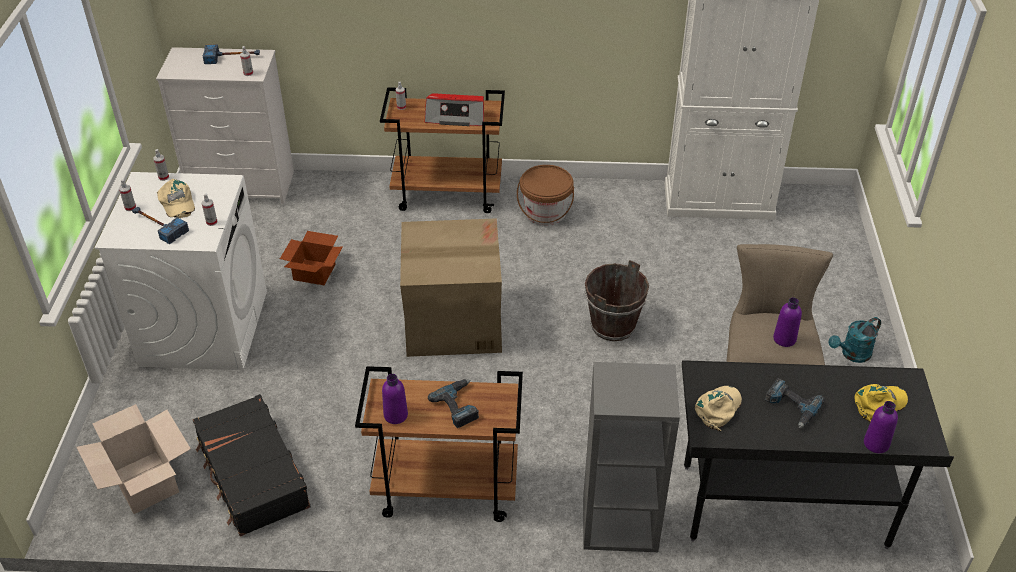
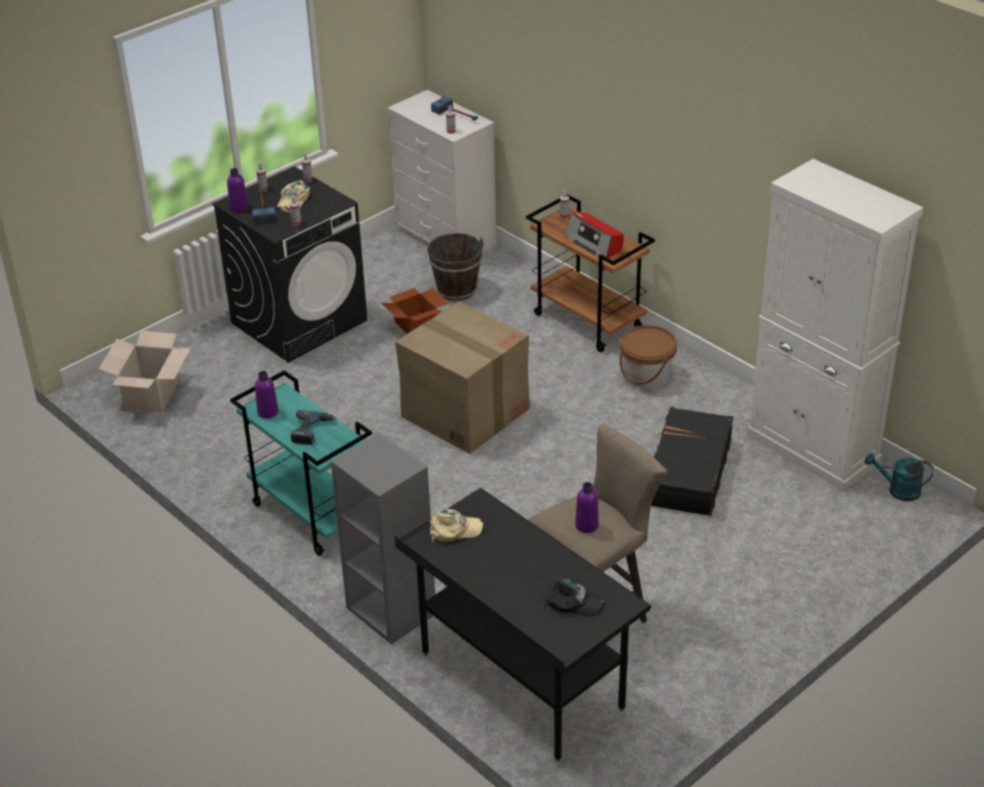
camera: 45 degrees right, 5 degrees down
(204, 327) = (299, 321): white washing machine -> black washing machine
(252, 474) = (213, 429): black suitcase -> black suitcase (688, 472)
(445, 490) = (310, 514): brown cart -> turquoise cart
(613, 325) = (578, 486): brown bucket -> brown bucket (456, 290)
(790, 407) = (506, 562): power drill -> none
(852, 354) = (745, 626): turquoise watering can -> turquoise watering can (898, 490)
(876, 444) = (528, 621): purple bottle -> purple bottle (239, 207)
(879, 404) = (574, 602): yellow cap -> black cap

